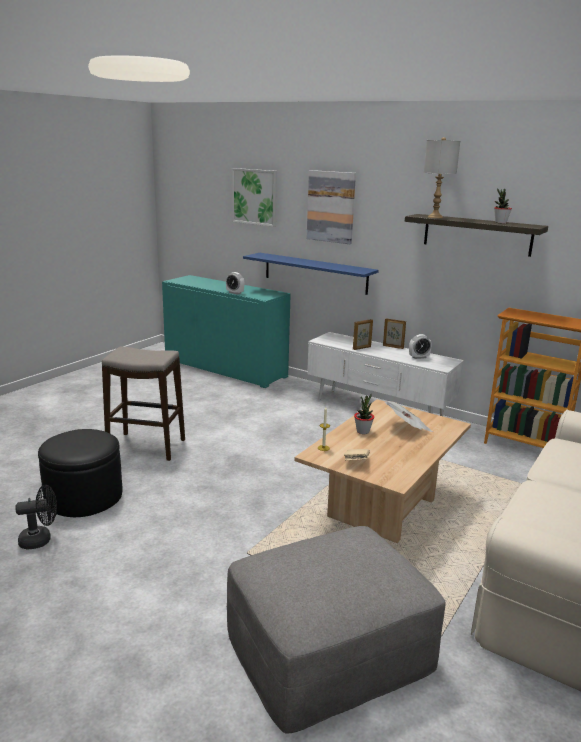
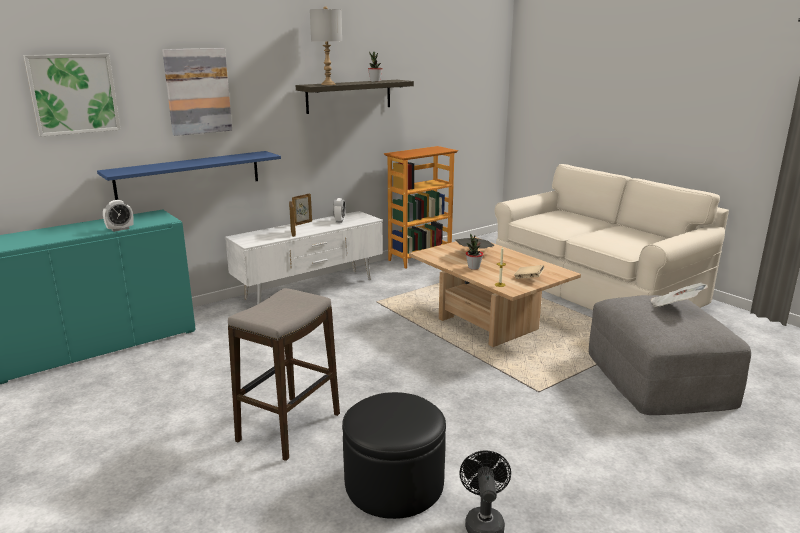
camera: 70 degrees left, 0 degrees up
(350, 570) = (674, 307): none -> newspaper

